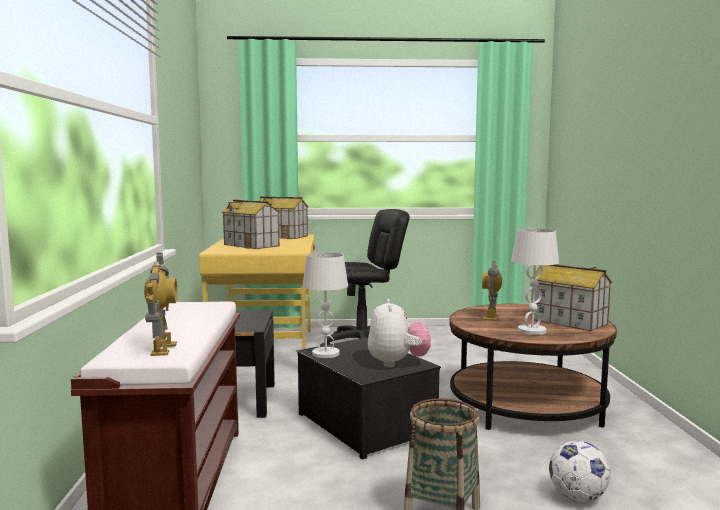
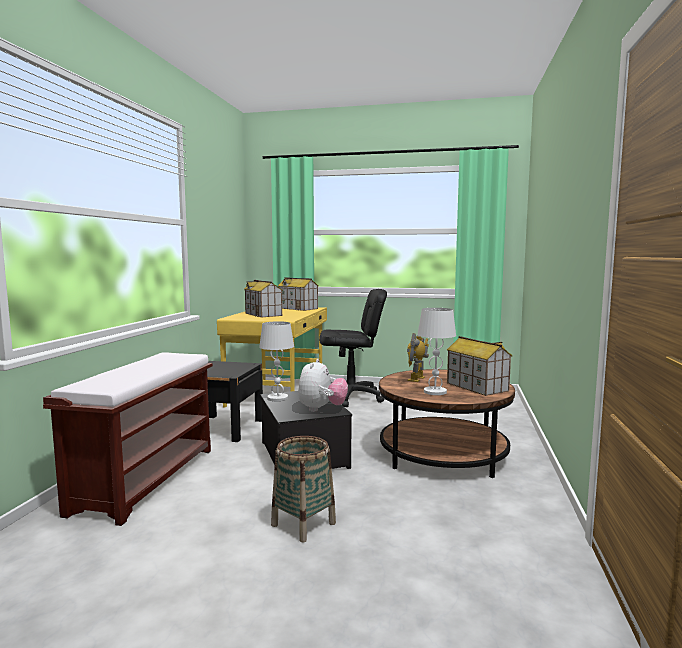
camera: 15 degrees right, 0 degrees up
(162, 349) = (112, 383): toy robot -> none
(578, 497) = (419, 527): football -> none

